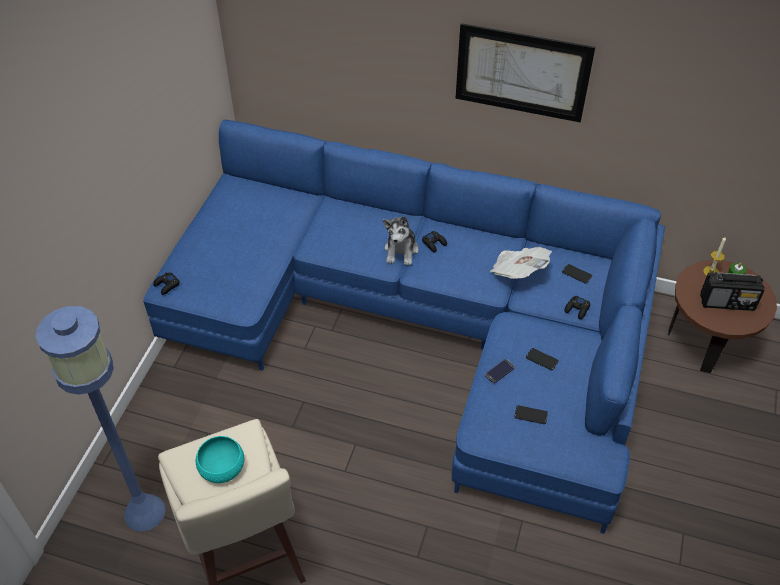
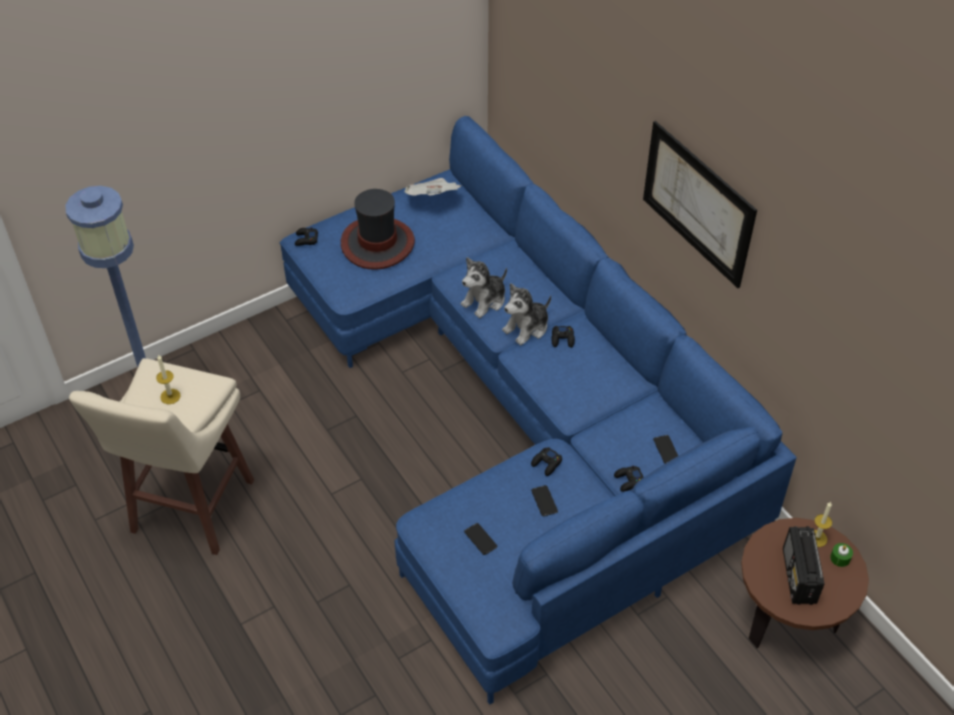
camera: 40 degrees right, 0 degrees up
(221, 467) = (170, 396): turquoise bowl -> candle
(228, 256) = (377, 244): none -> hat
(352, 250) = (485, 301): none -> plush toy
(499, 371) = (495, 485): phone -> none
(515, 333) = (546, 463): none -> black game controller
(518, 271) = (612, 412): newspaper -> newspaper (433, 199)
(727, 302) = (798, 577): radio -> radio turned 45 degrees clockwise

